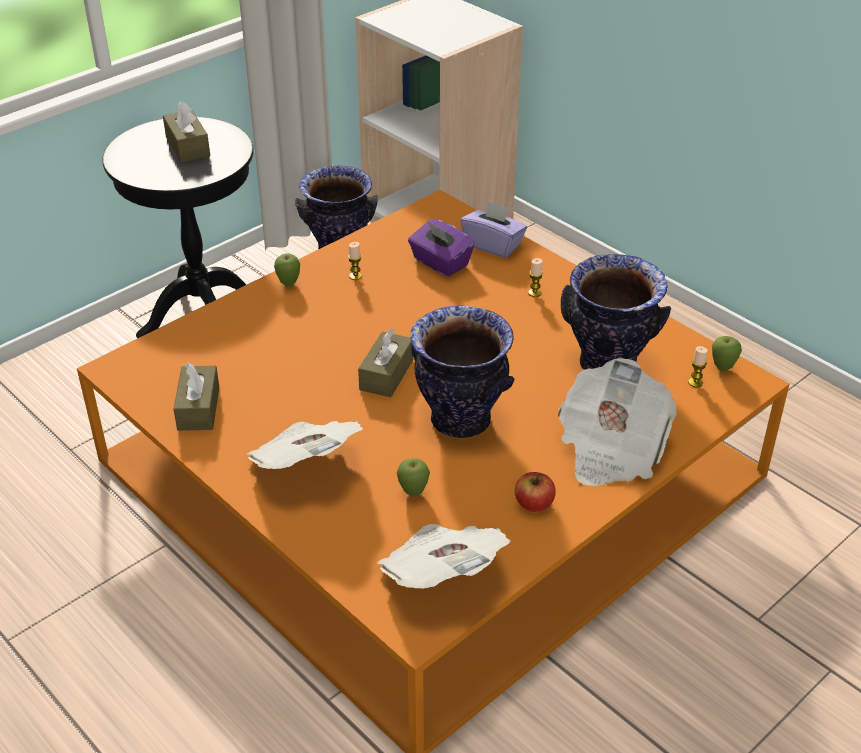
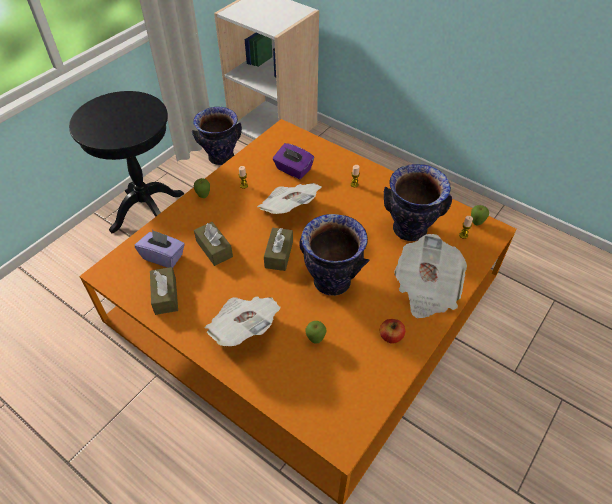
camera: 10 degrees left, 10 degrees up
(187, 146) = (124, 114): brown tissue box -> brown tissue box (214, 249)
(442, 575) = (347, 399): newspaper -> newspaper (289, 209)
(493, 245) = (322, 154): purple tissue box -> purple tissue box (163, 257)

